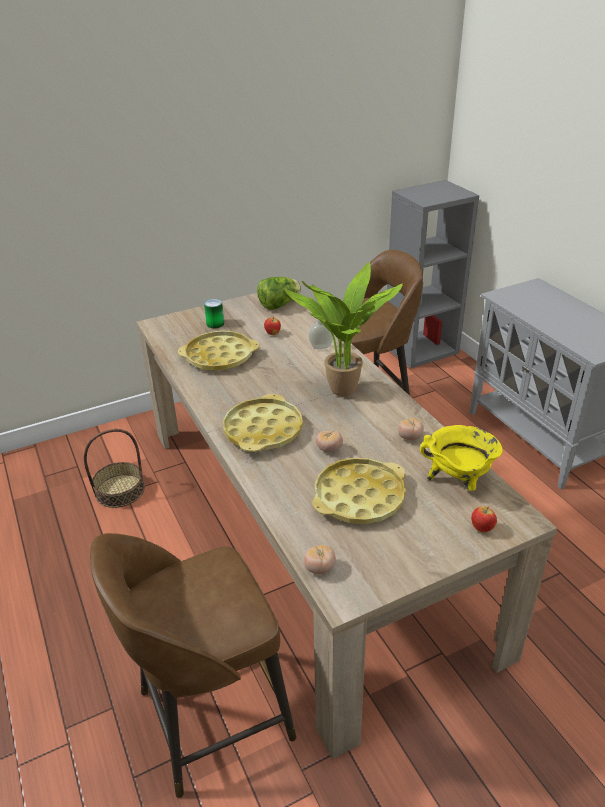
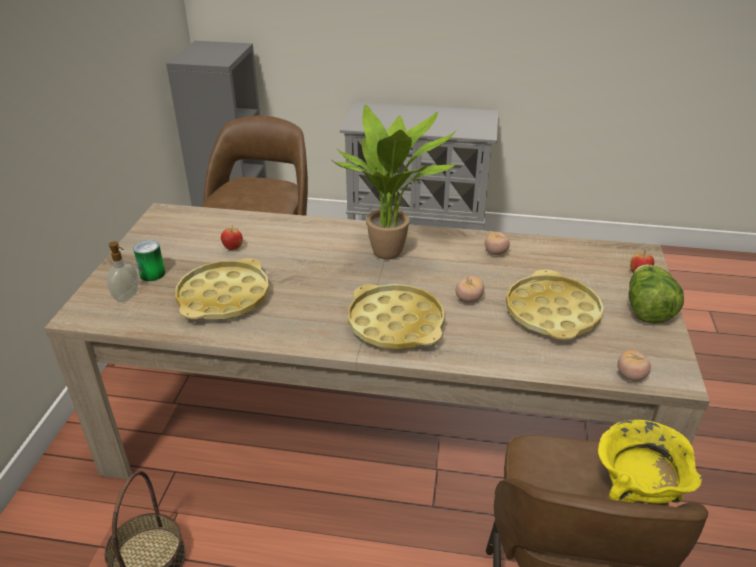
camera: 55 degrees left, 0 degrees up
(279, 305) = (184, 222): lettuce -> lettuce (646, 310)
(321, 347) = (300, 233): soap dispenser -> soap dispenser (128, 296)
(458, 481) = (574, 258): yellow cooking pot -> yellow cooking pot (634, 498)

